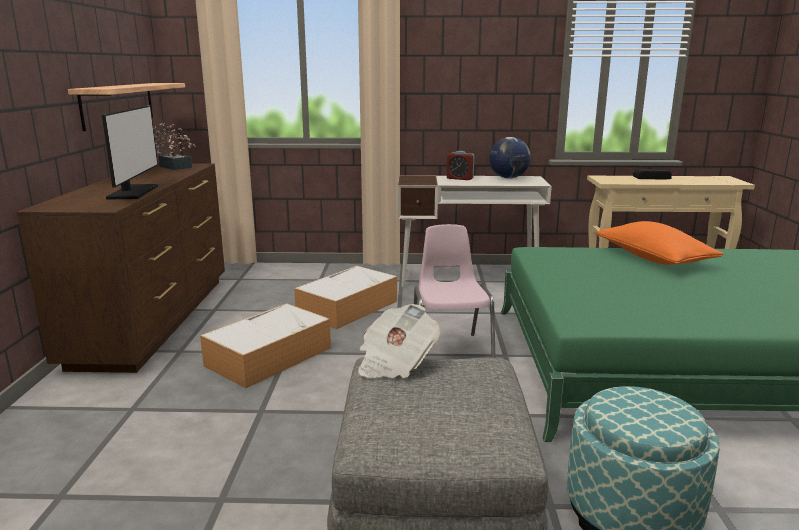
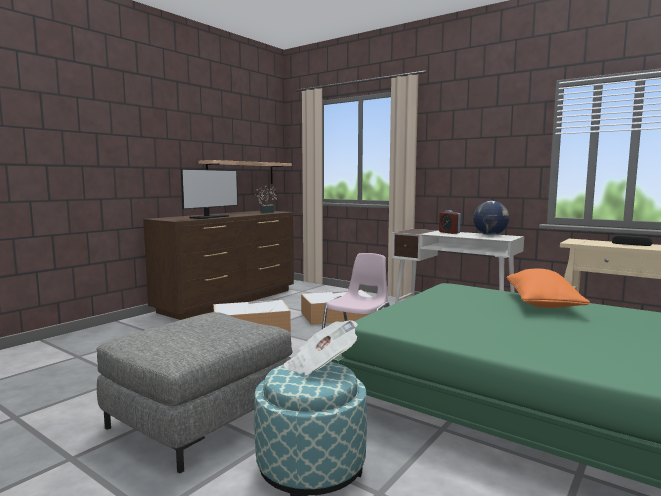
camera: 35 degrees right, 10 degrees down
(395, 362) = (215, 314): newspaper -> newspaper (320, 366)

